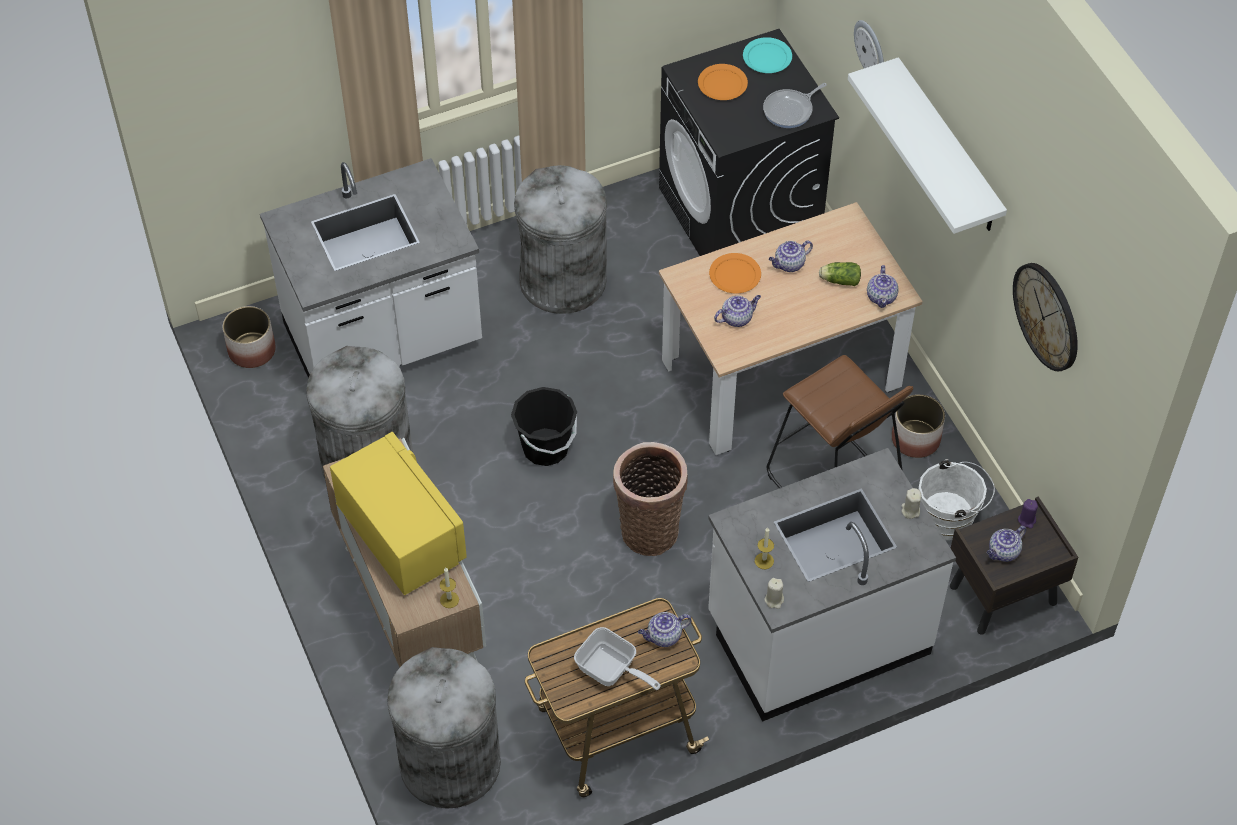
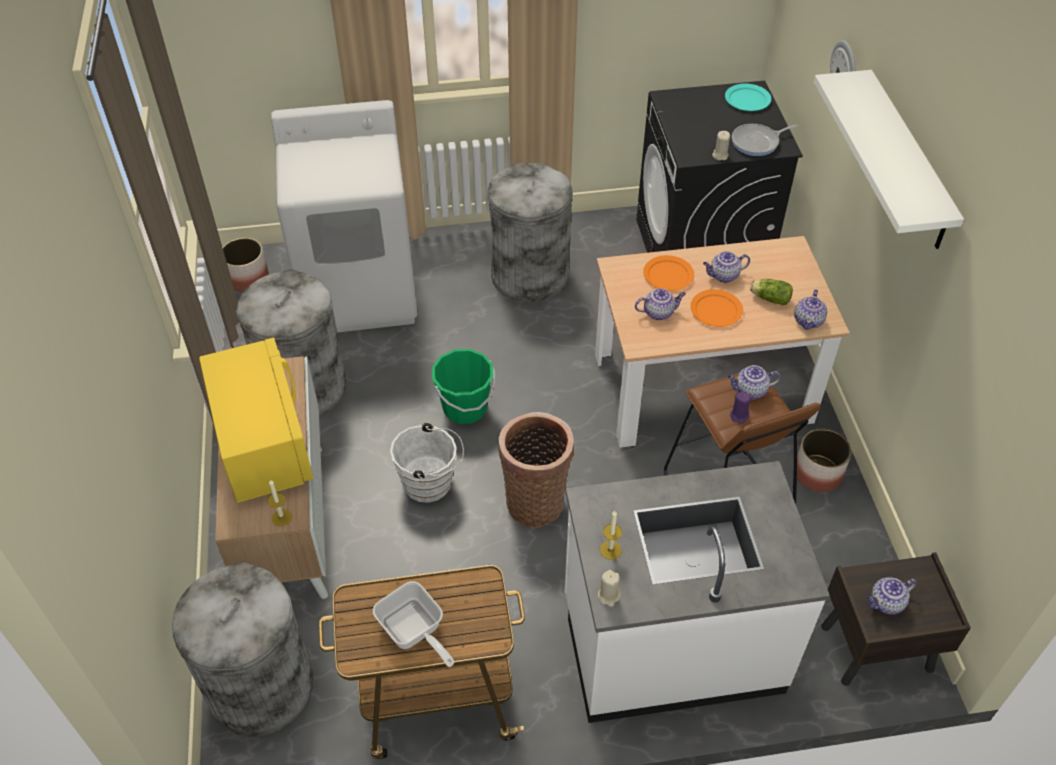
camera: 15 degrees right, 5 degrees down
(383, 339) = (360, 291): white counter -> white washing machine
(545, 447) = (465, 408): black bucket -> green bucket
(663, 636) = (483, 608): teapot -> teapot (750, 391)
(722, 84) = (699, 113): orange plate -> orange plate (715, 310)
(910, 510) = (788, 532): beige candle -> beige candle (720, 155)
(950, 519) = (836, 558): white bucket -> white bucket (431, 483)
(1027, 520) = (918, 575): purple candle -> purple candle (739, 415)
(1047, 316) = (989, 344): wall clock -> none

